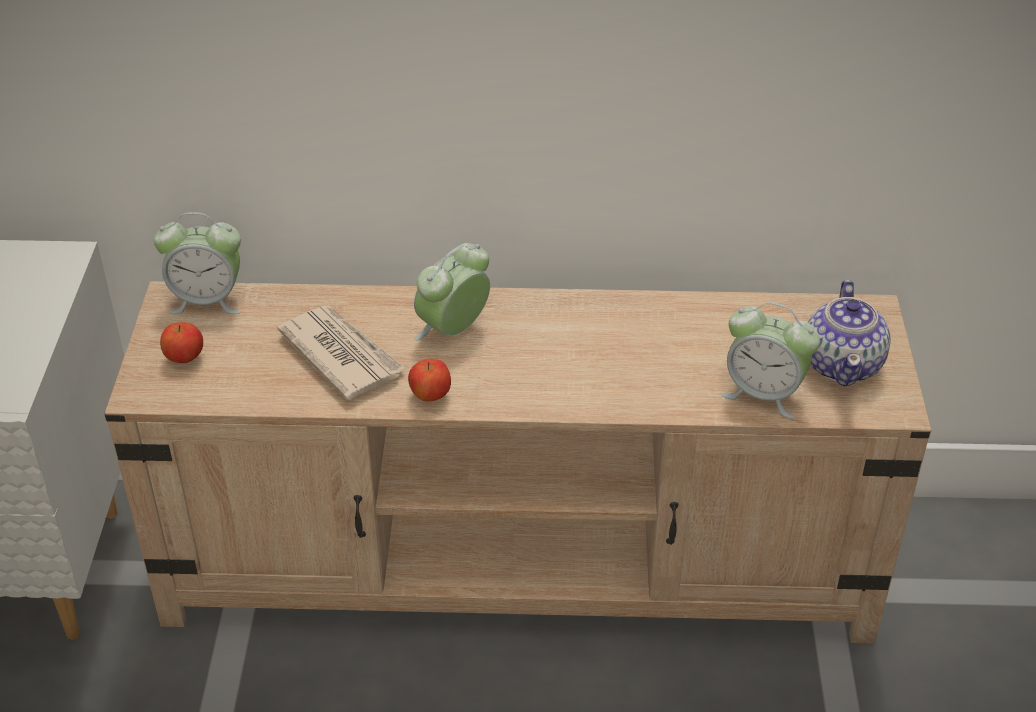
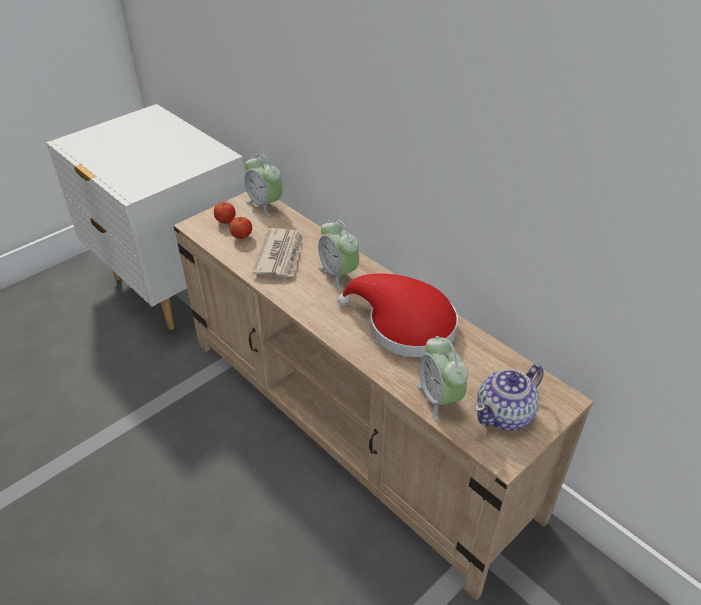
camera: 45 degrees right, 0 degrees up
(430, 396) = (289, 294): apple -> apple (242, 237)
(453, 330) = (338, 274): alarm clock -> alarm clock turned 120 degrees counterclockwise
(620, 341) = (404, 326): none -> red hat

